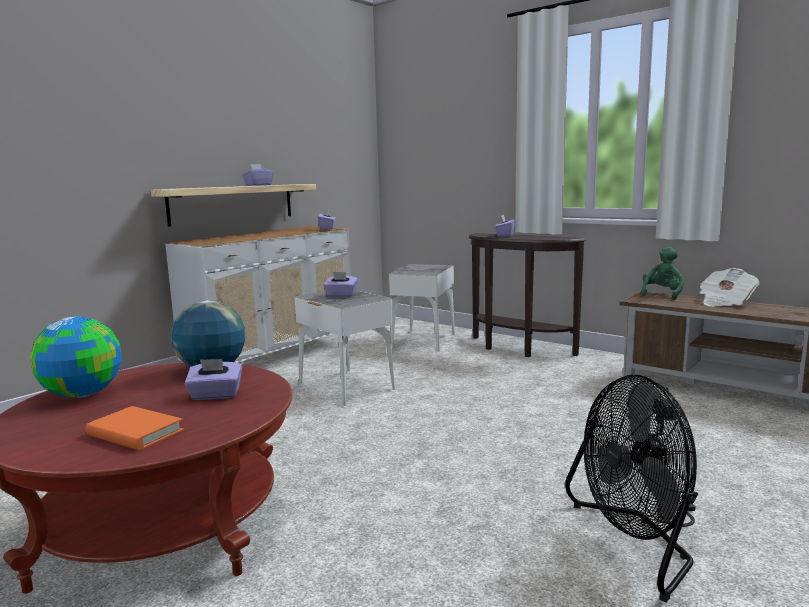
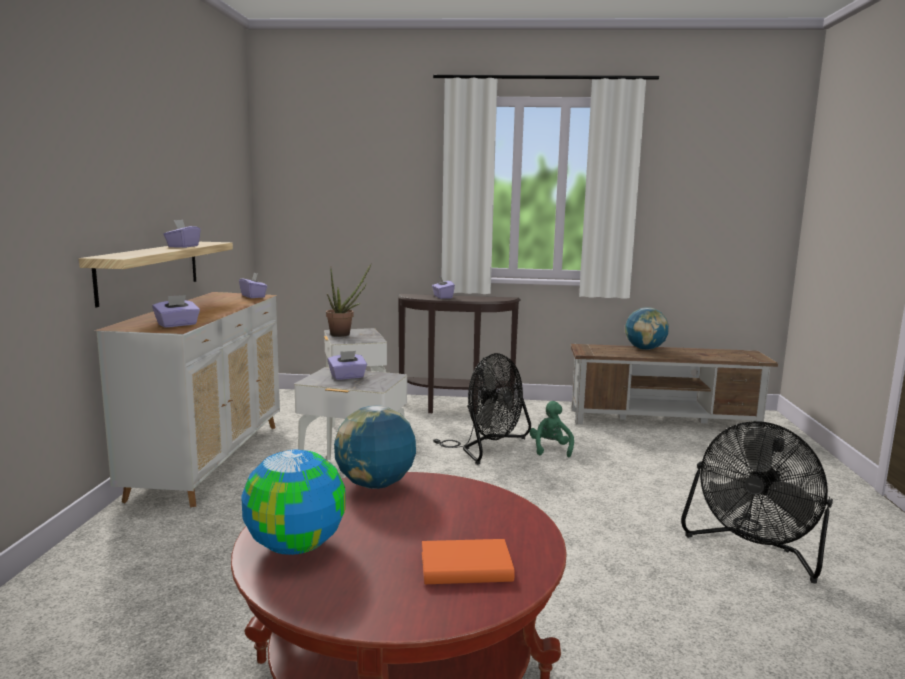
camera: 35 degrees left, 0 degrees up
(215, 395) = (448, 510): purple tissue box -> purple tissue box (177, 325)
(416, 267) = (344, 334): none -> potted plant
(492, 384) = (485, 447): none -> black fan
(662, 294) = (592, 346): green plush toy -> green plush toy (550, 449)
(725, 302) = (645, 349): newspaper -> globe

